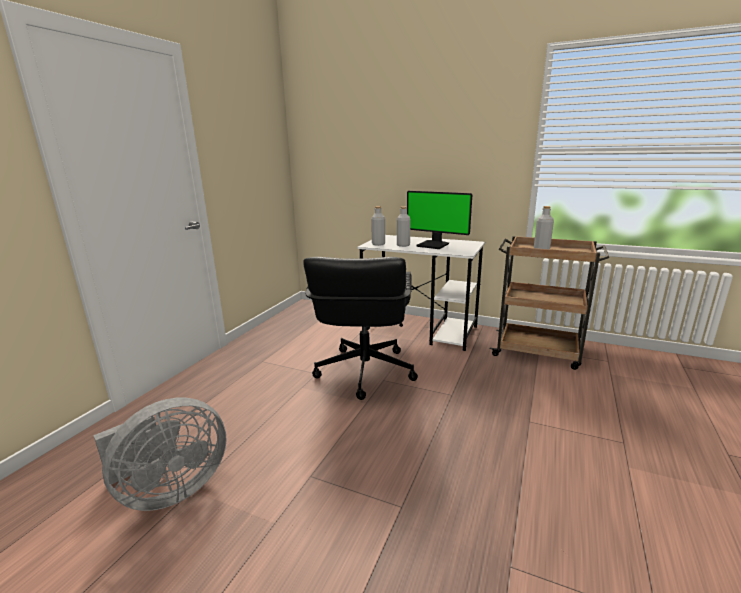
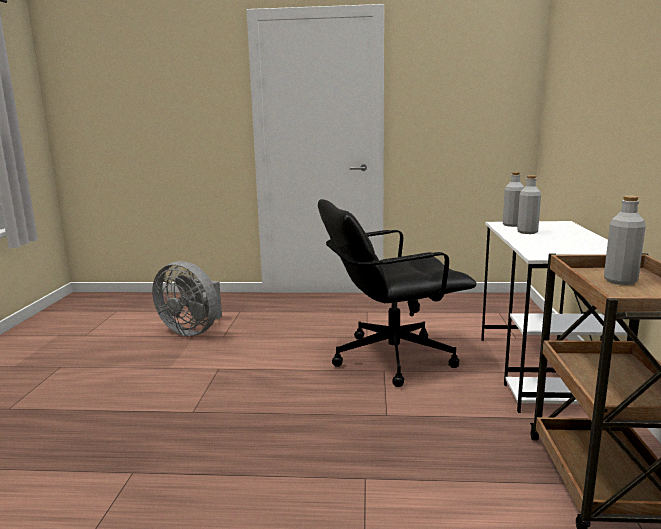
camera: 70 degrees right, 5 degrees down
(434, 245) = (557, 241): monitor -> none

